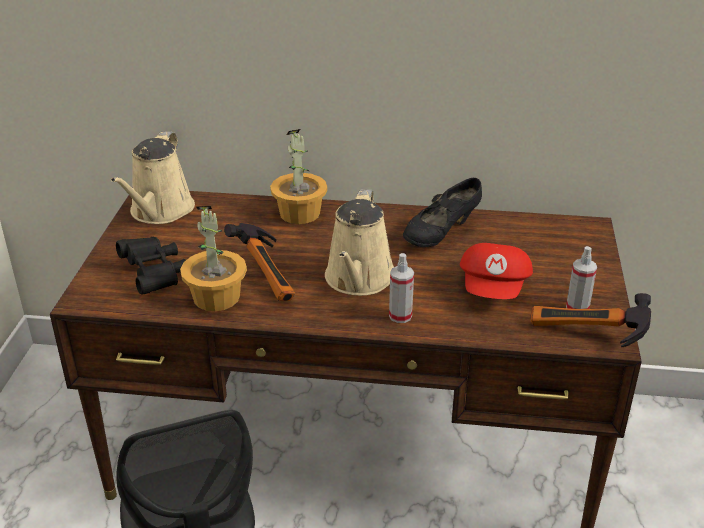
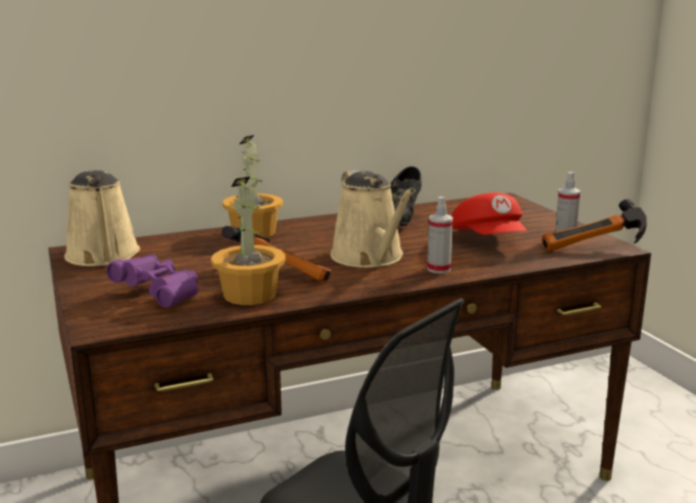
camera: 30 degrees left, 15 degrees down
(155, 275) = (160, 295): black binoculars -> purple binoculars

